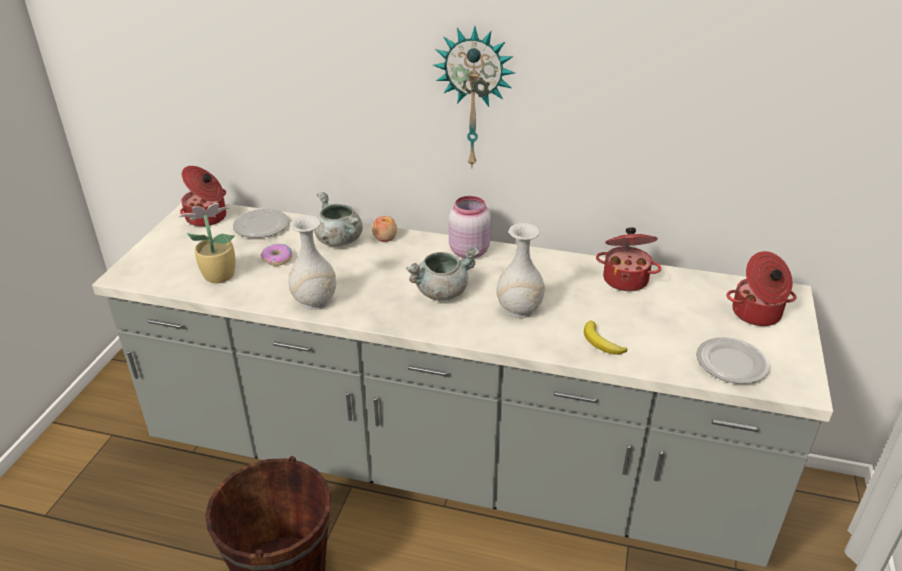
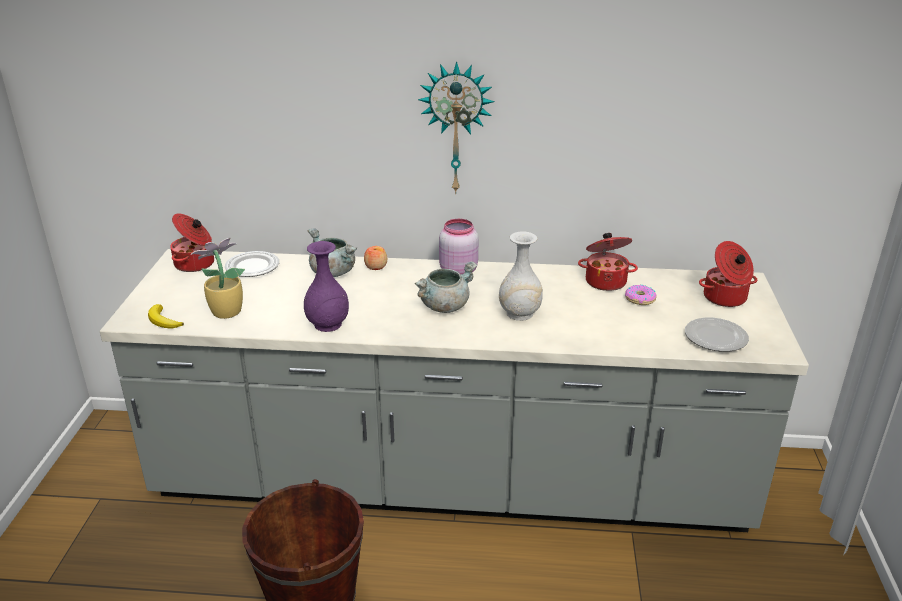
camera: 10 degrees left, 5 degrees down
(277, 259) = (278, 293): donut -> donut (639, 299)
(315, 301) = (328, 325): white vase -> purple vase
(601, 342) = (600, 332): banana -> banana (163, 321)

